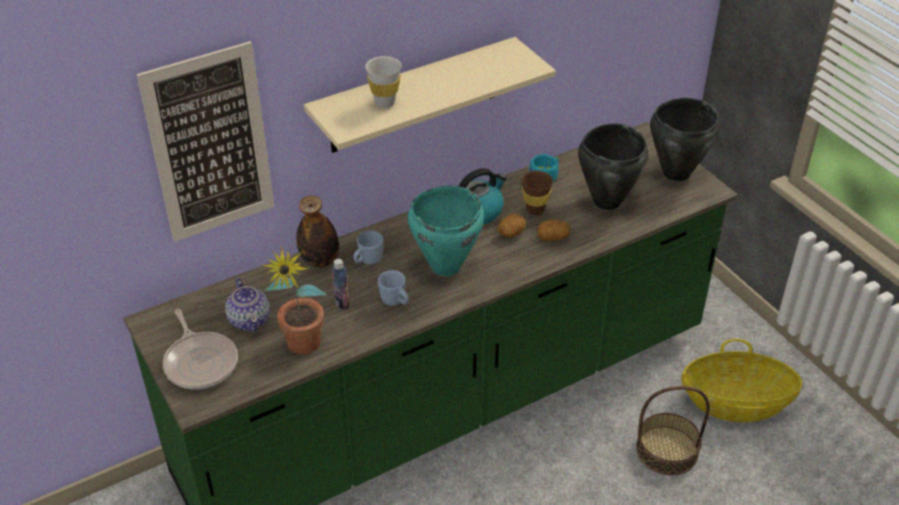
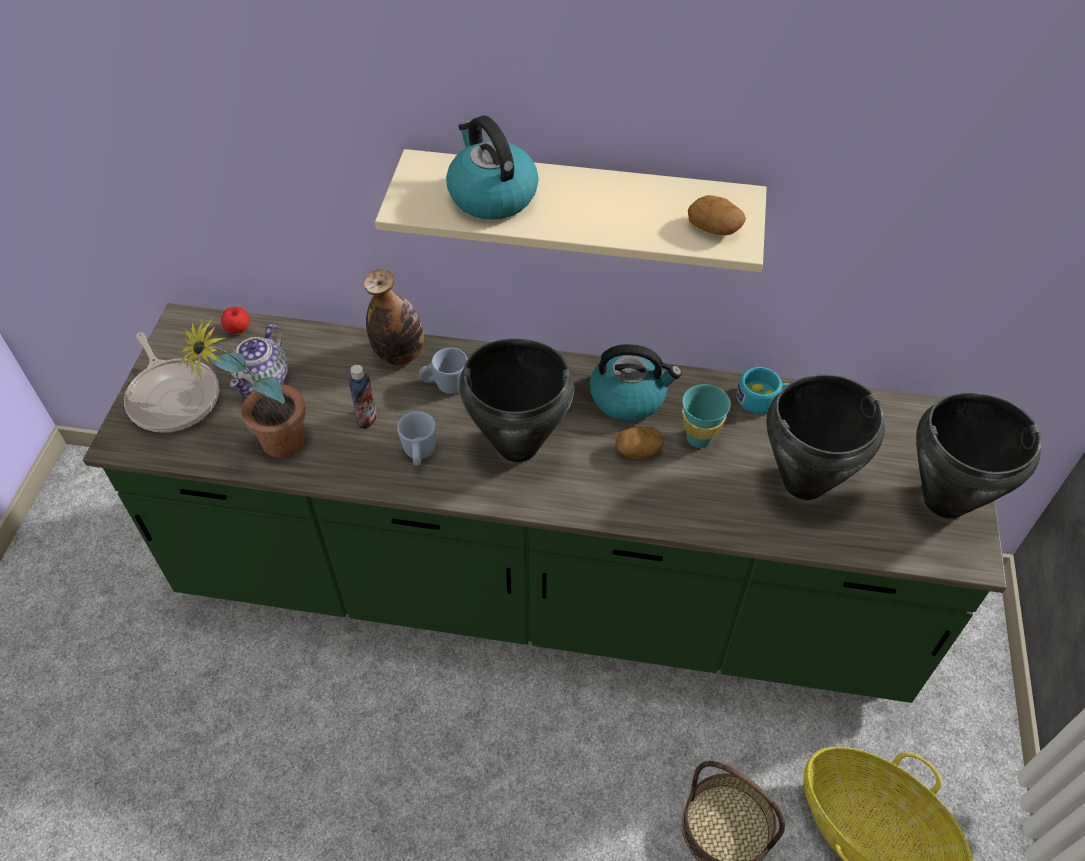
camera: 40 degrees right, 10 degrees up
(195, 304) = (238, 329): none -> apple
(200, 362) = (173, 397): frying pan -> frying pan turned 45 degrees counterclockwise
(210, 144) = (269, 148): picture -> none
(385, 103) = (491, 195): white cup -> kettle
(445, 266) = (517, 445): turquoise cooking pot -> black cooking pot
(535, 210) = (699, 438): brown cup -> turquoise cup
(553, 237) = (682, 488): potato -> potato (714, 228)

